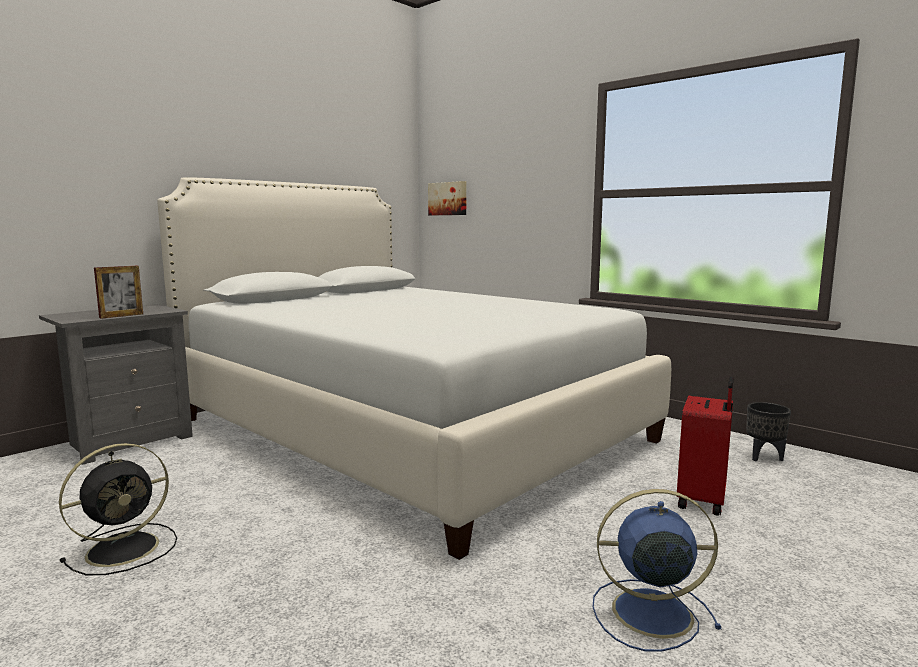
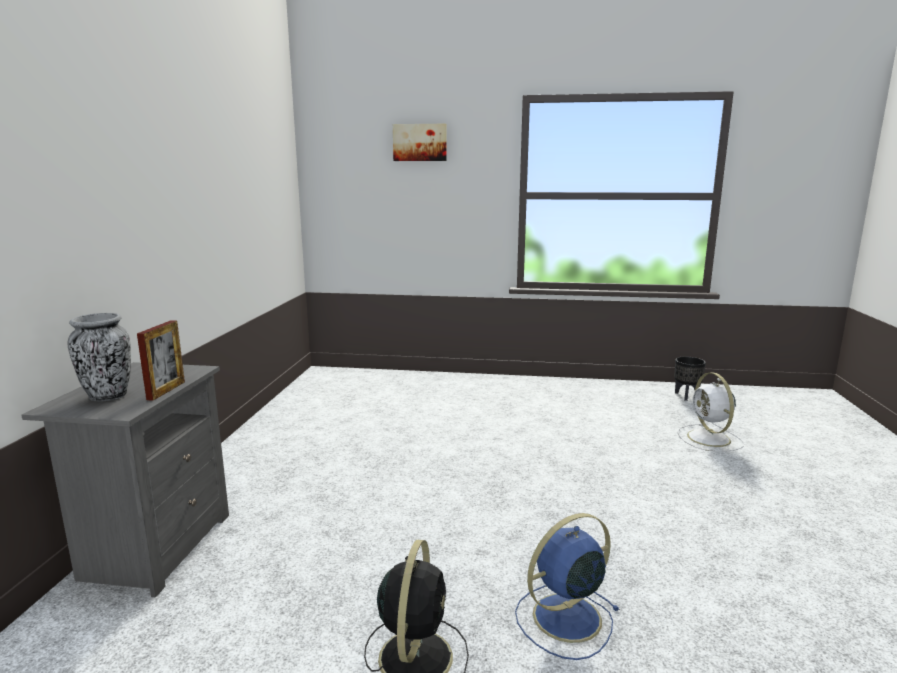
camera: 35 degrees left, 5 degrees up
(91, 314) = (108, 396): none -> vase
(408, 429) = (433, 440): white bed -> none
(448, 198) = (344, 193): picture -> picture (420, 142)
(648, 612) = (806, 526): blue fan -> blue fan (564, 618)
(703, 501) = (709, 439): red suitcase -> white fan

